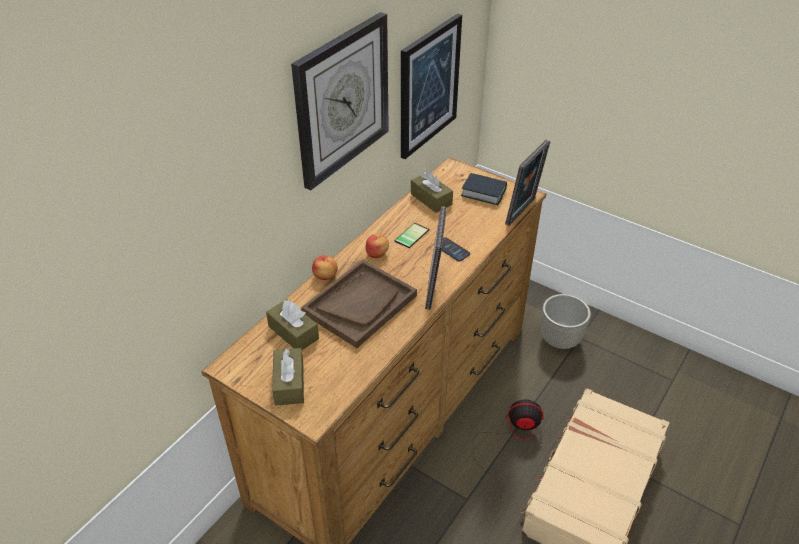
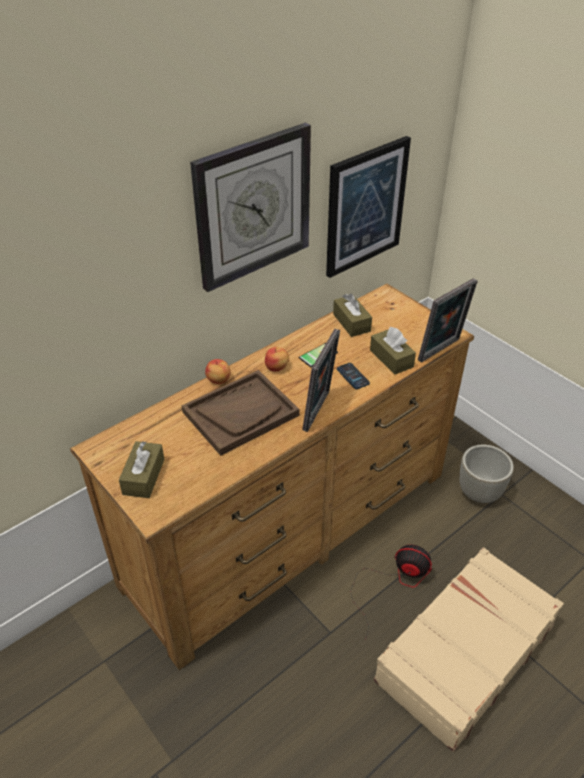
camera: 15 degrees right, 0 degrees up
(293, 332) = (167, 428): brown tissue box -> brown tissue box (391, 358)
(483, 192) = (407, 324): book -> none

